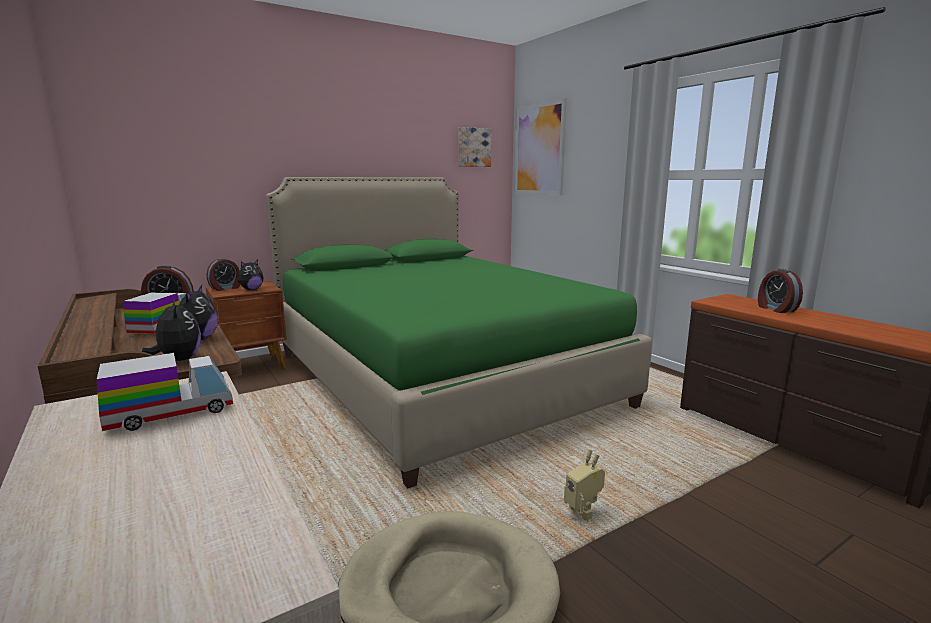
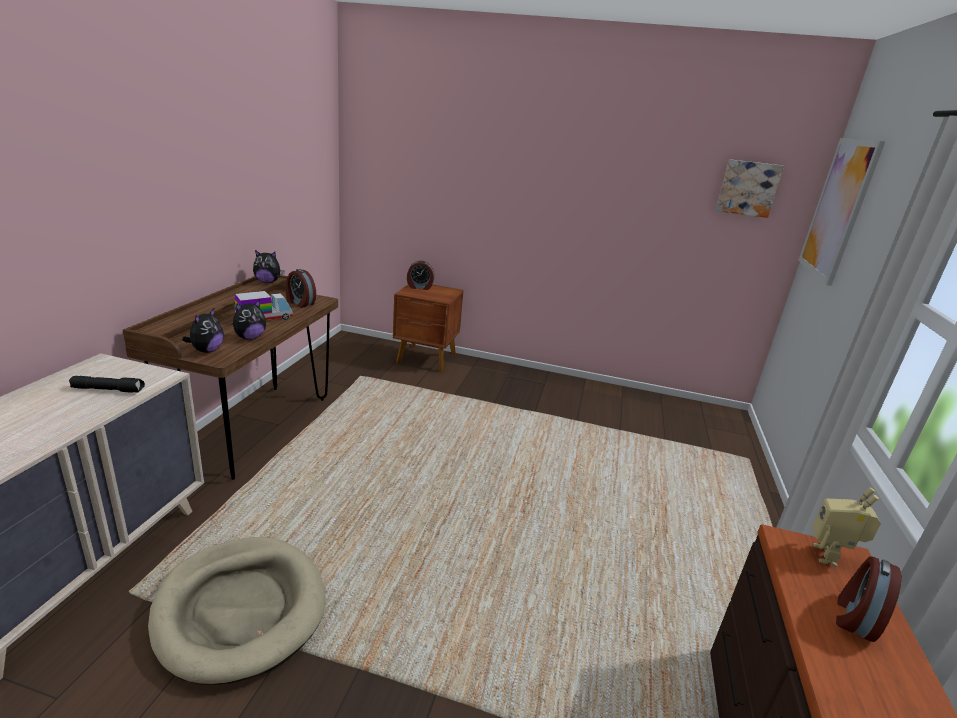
camera: 45 degrees right, 10 degrees up
(171, 413) = (109, 389): toy truck -> black flashlight
(251, 289) = (430, 295): plush toy -> plush toy (268, 282)
(438, 377) = (531, 444): green bed -> none
(583, 515) = (398, 648): toy robot -> toy robot (830, 556)

